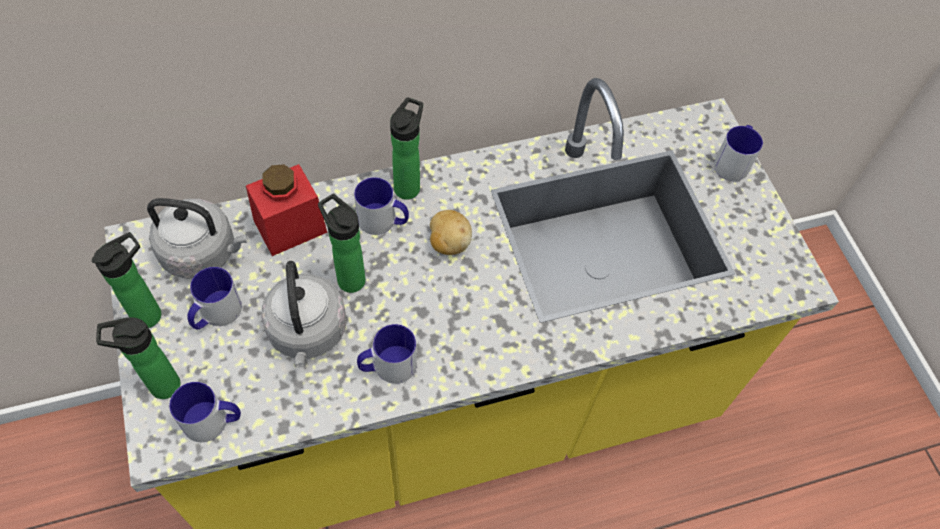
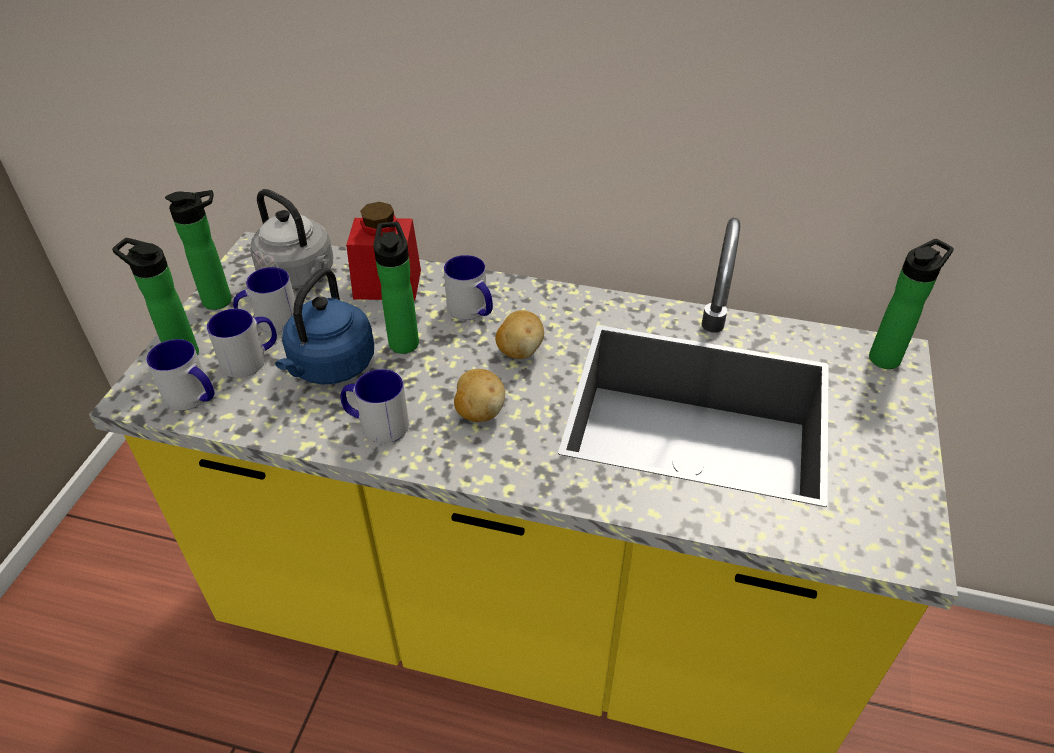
camera: 35 degrees right, 15 degrees down
(307, 333) = (330, 367): grey kettle -> blue kettle
(408, 186) = (519, 293): bottle -> bottle (887, 357)
(458, 315) = (479, 411): none -> potato
(733, 161) = (899, 400): mug -> mug (251, 359)

